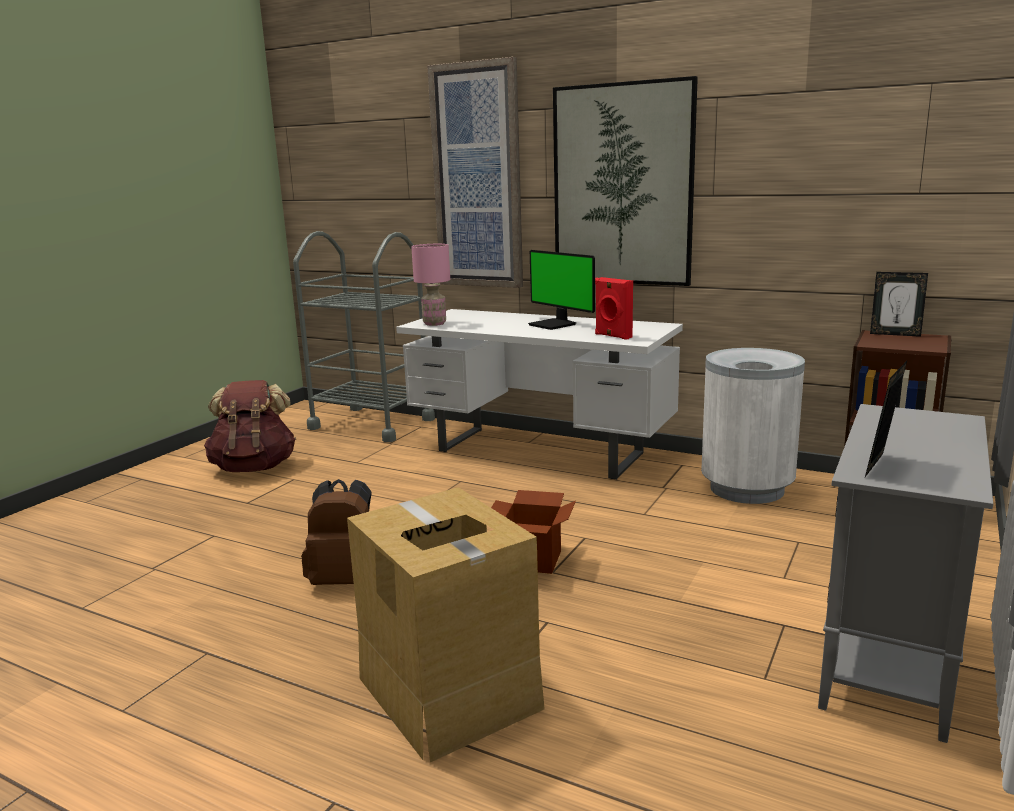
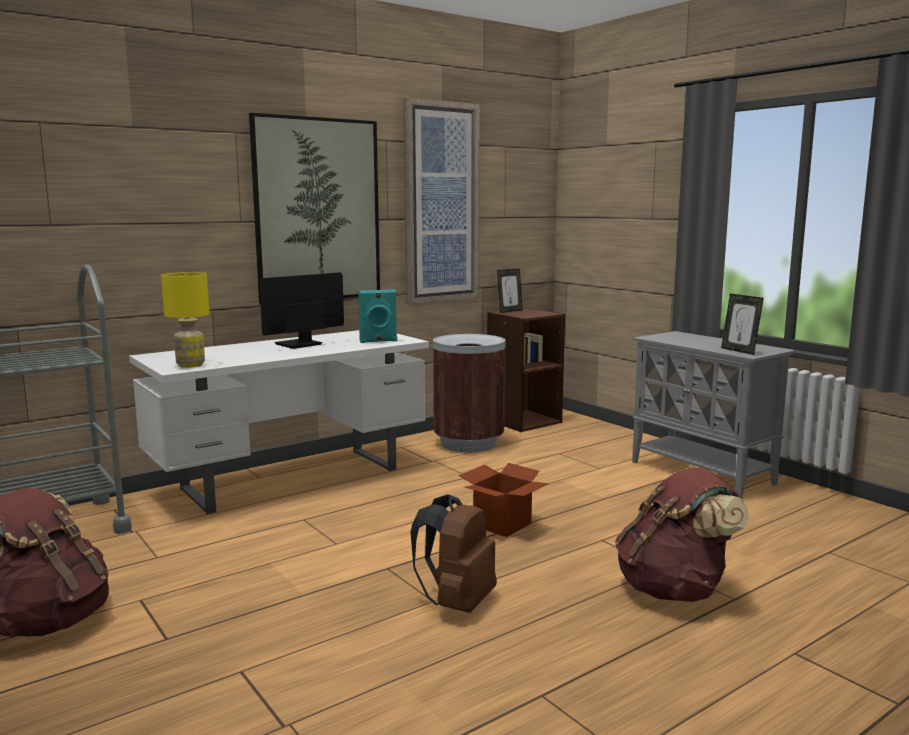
camera: 65 degrees left, 5 degrees down
(435, 324) = (191, 365): pink table lamp -> yellow table lamp
(448, 692) = (675, 590): cardboard box -> brown backpack
(477, 177) = (158, 200): picture -> picture (441, 203)
(554, 324) = (299, 344): monitor -> monitor turned 150 degrees clockwise
(612, 336) = (378, 341): red speaker -> turquoise speaker
(747, 489) = (468, 443): white trash can -> brown trash can

